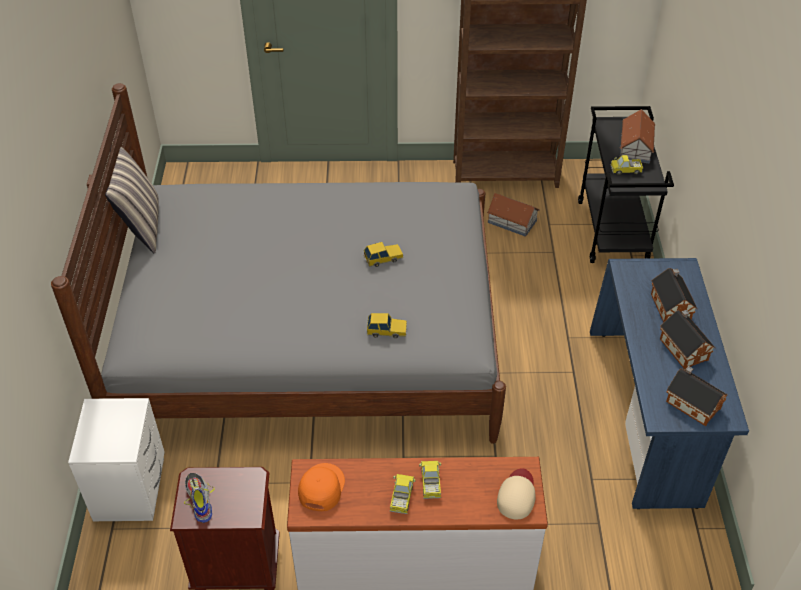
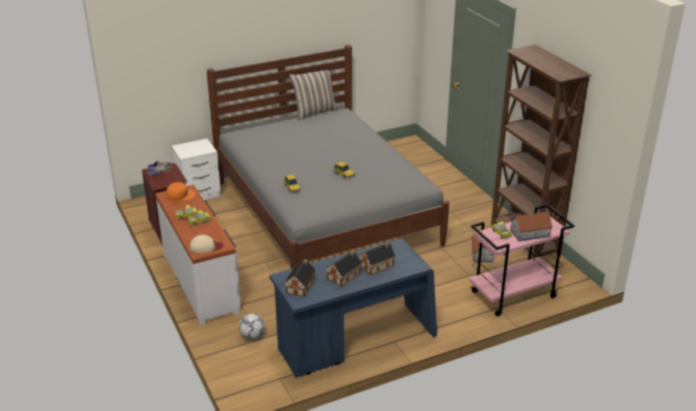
camera: 65 degrees right, 15 degrees down
(589, 532) = (252, 336): none -> football
(613, 232) = (513, 295): black cart -> pink cart

